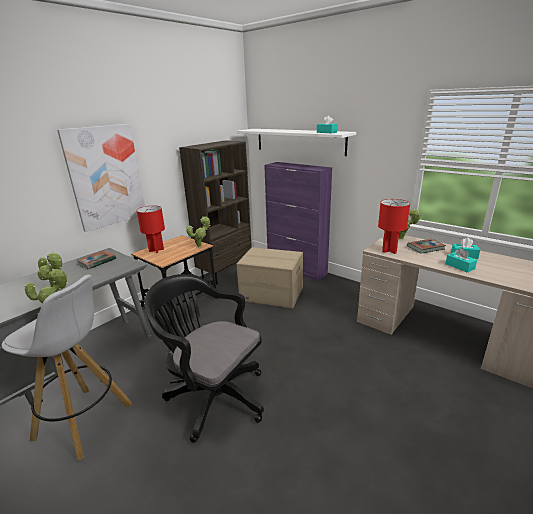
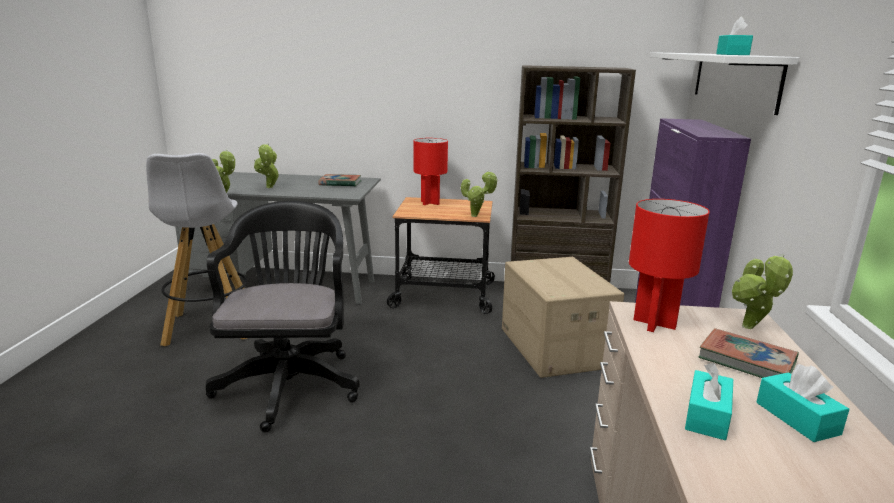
camera: 55 degrees right, 5 degrees down
(106, 176) = (400, 87): picture -> none

